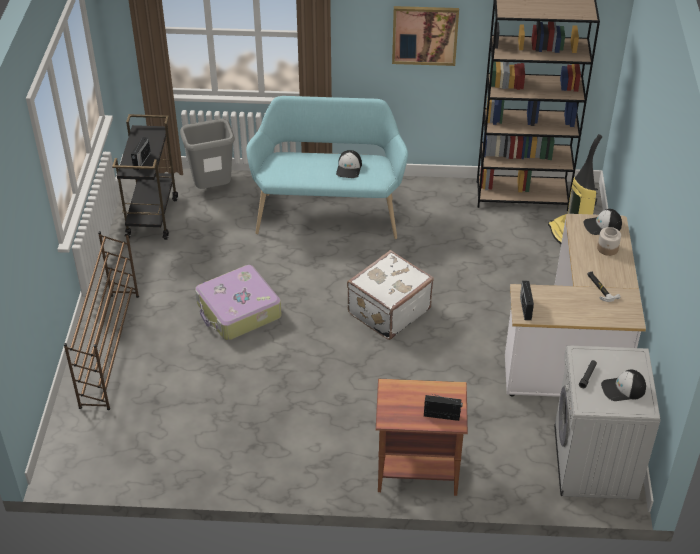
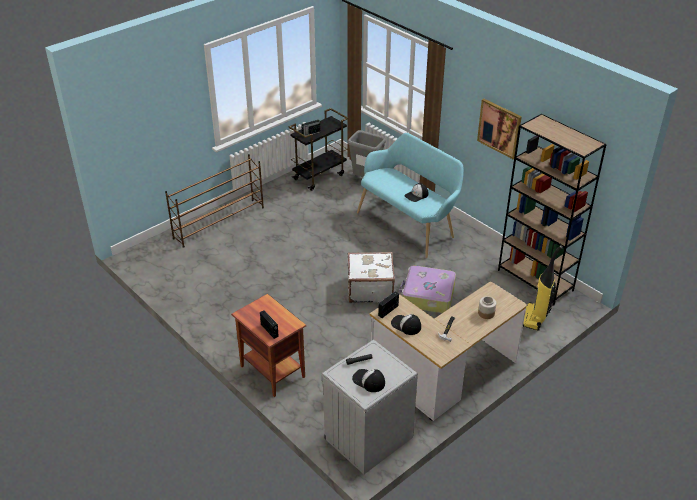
camera: 45 degrees right, 5 degrees down
(238, 311) = (297, 242): suitcase -> suitcase (427, 296)
(602, 226) = (502, 300): cap -> cap (406, 325)

